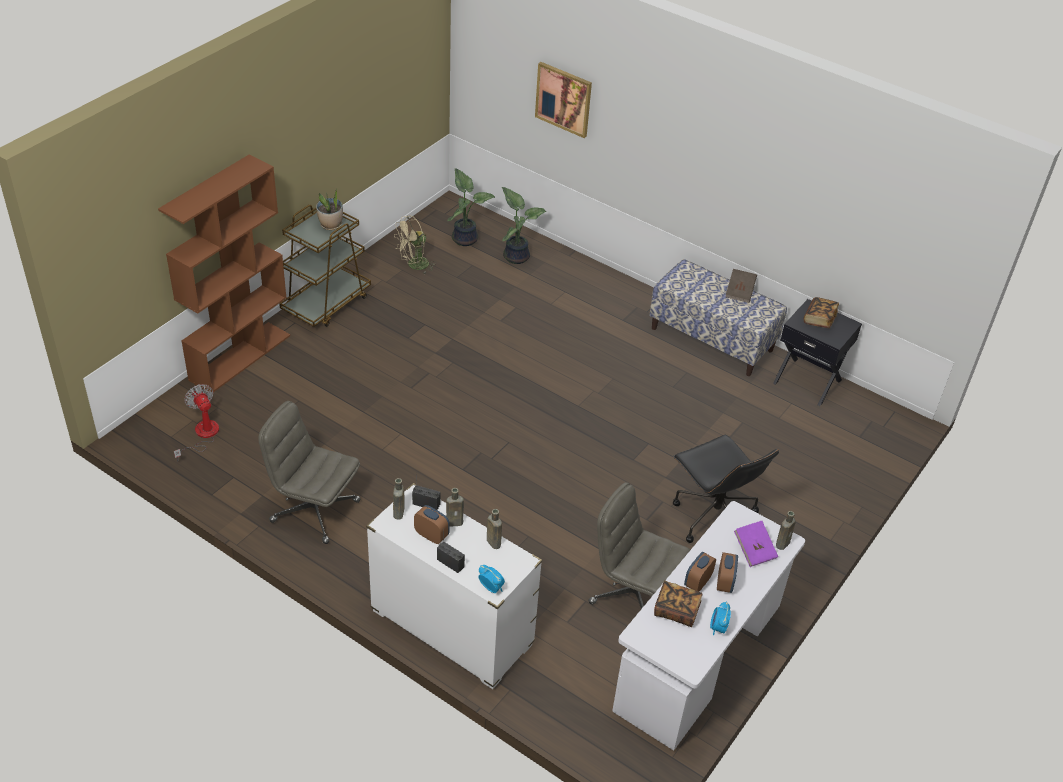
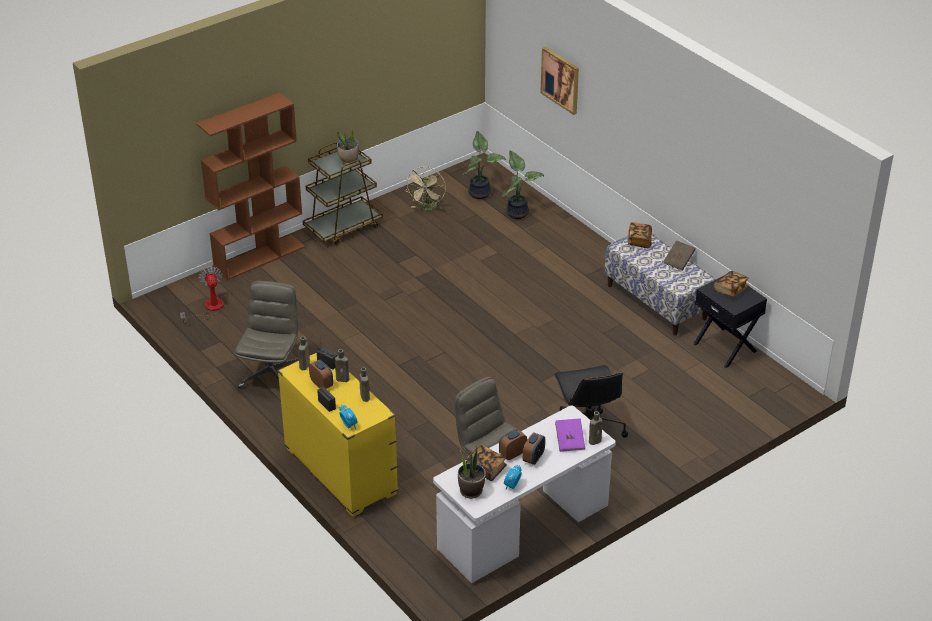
camera: 20 degrees right, 5 degrees down
(314, 511) = (271, 374): grey office chair -> grey office chair turned 60 degrees clockwise
(414, 266) = (427, 208): beige fan -> beige fan turned 60 degrees counterclockwise
(451, 628) = (340, 471): white dresser -> yellow dresser
(673, 646) = (471, 490): none -> potted plant
(686, 274) = (639, 240): none -> book

